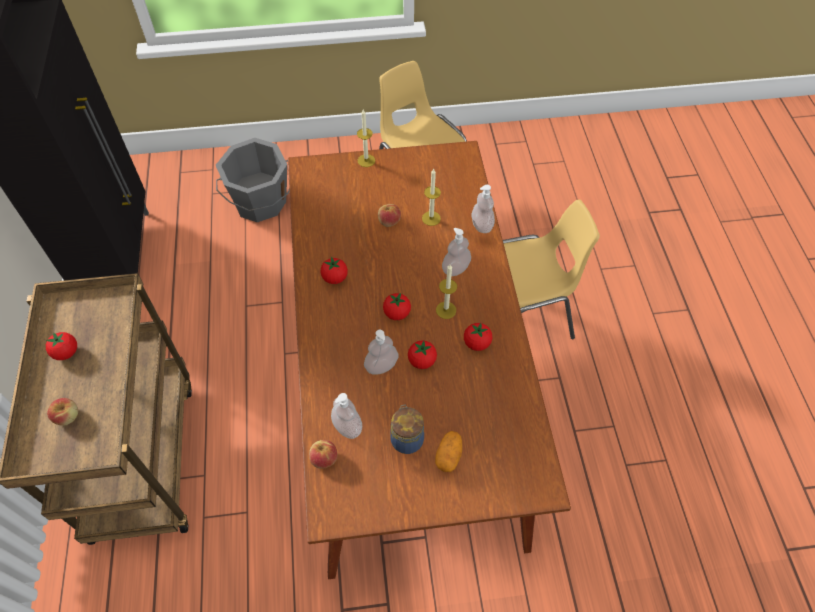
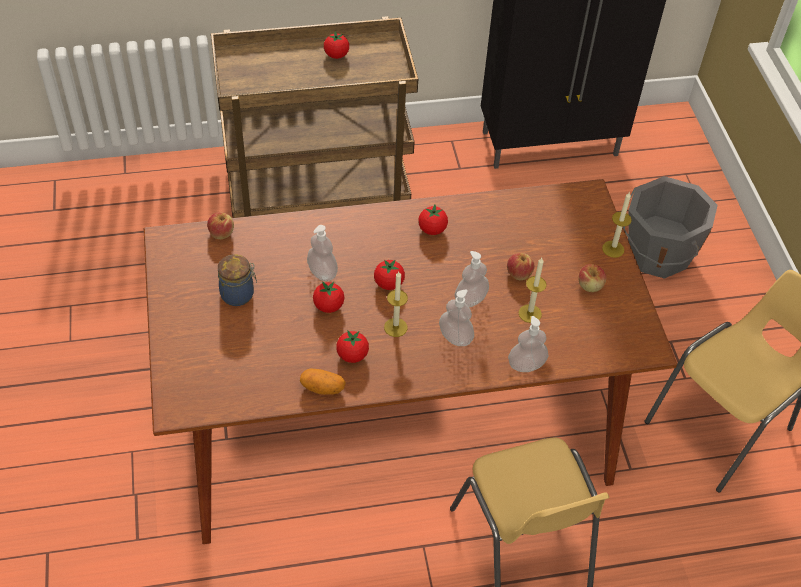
camera: 85 degrees right, 5 degrees down
(68, 416) = (273, 67): apple -> apple (590, 286)
(347, 426) = (254, 248): soap dispenser -> soap dispenser (470, 299)
(449, 455) = (218, 328): potato -> potato (322, 388)

